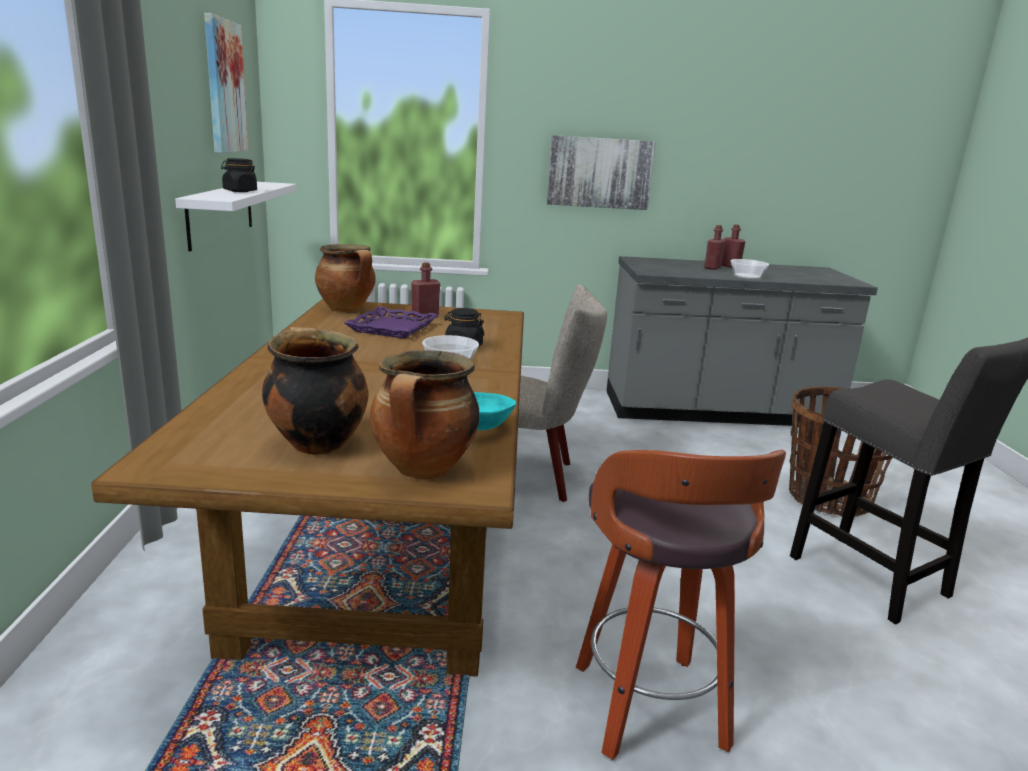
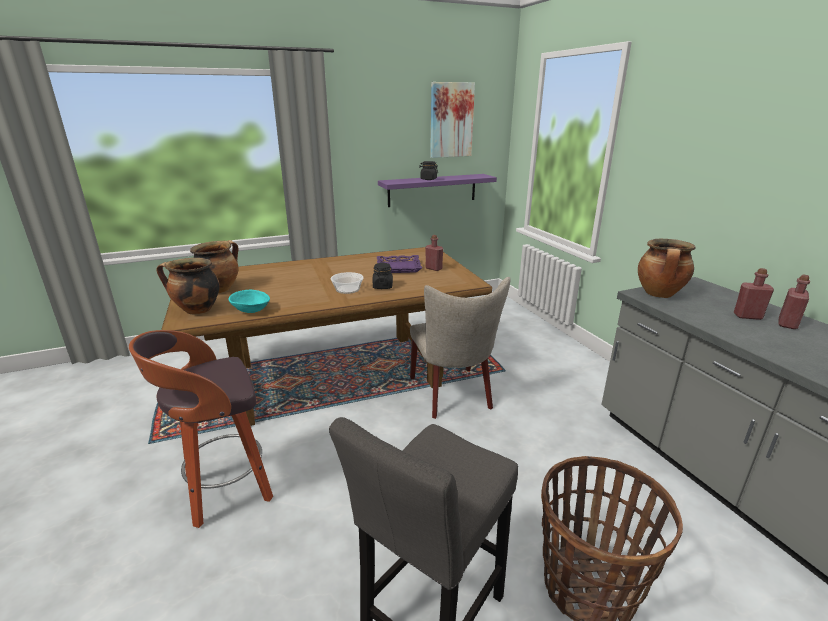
camera: 70 degrees right, 5 degrees up
(221, 213) = (432, 190): white shelf -> purple shelf
(347, 309) = (421, 253): cooking pot -> cooking pot (659, 294)
(599, 172) = (693, 190): picture -> none
(747, 276) = (743, 336): bowl -> none

